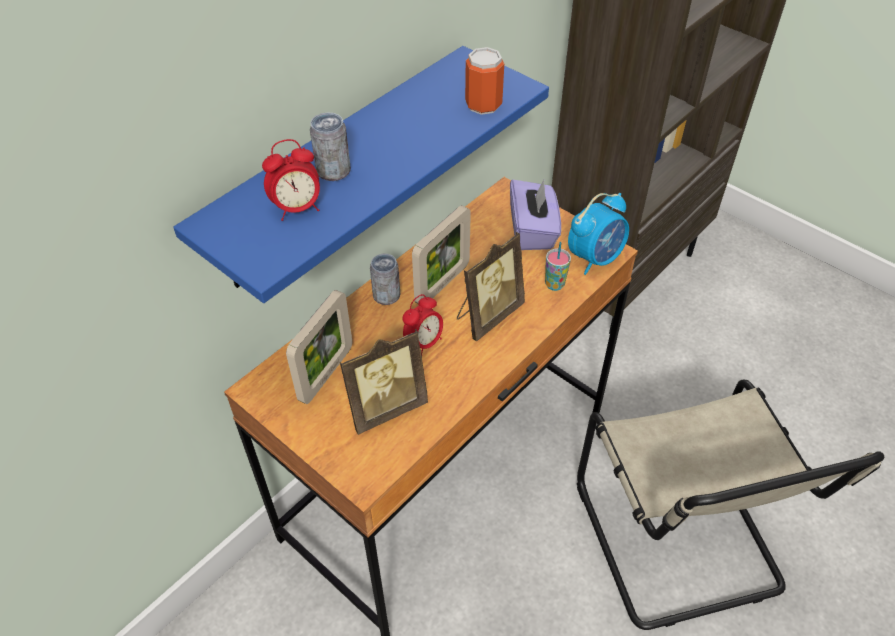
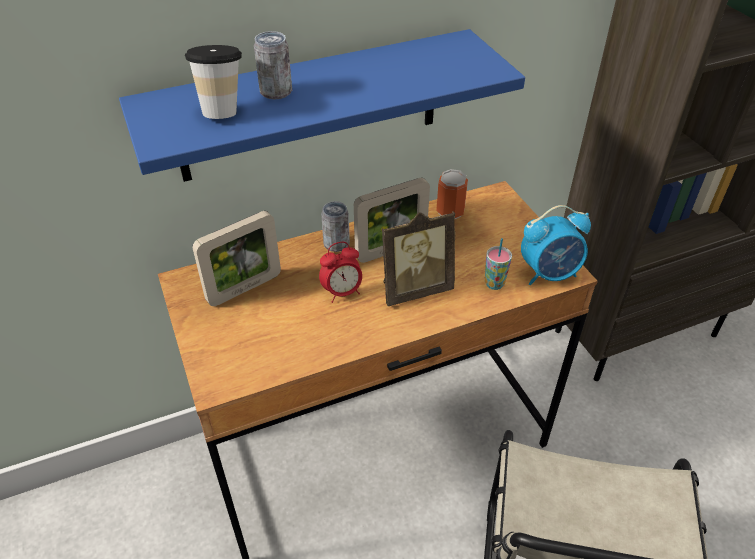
camera: 25 degrees right, 5 degrees down
(297, 209) = (222, 111): alarm clock -> cup
(385, 407) = (273, 332): picture frame -> none
(483, 105) = (450, 76): can -> can (450, 211)
(533, 231) = (503, 232): purple tissue box -> none

